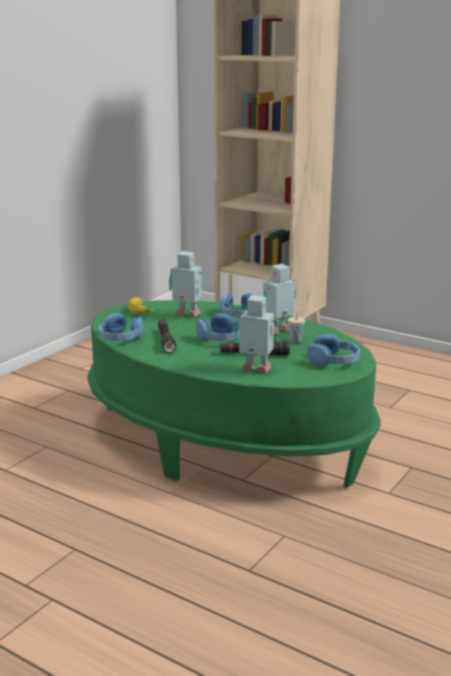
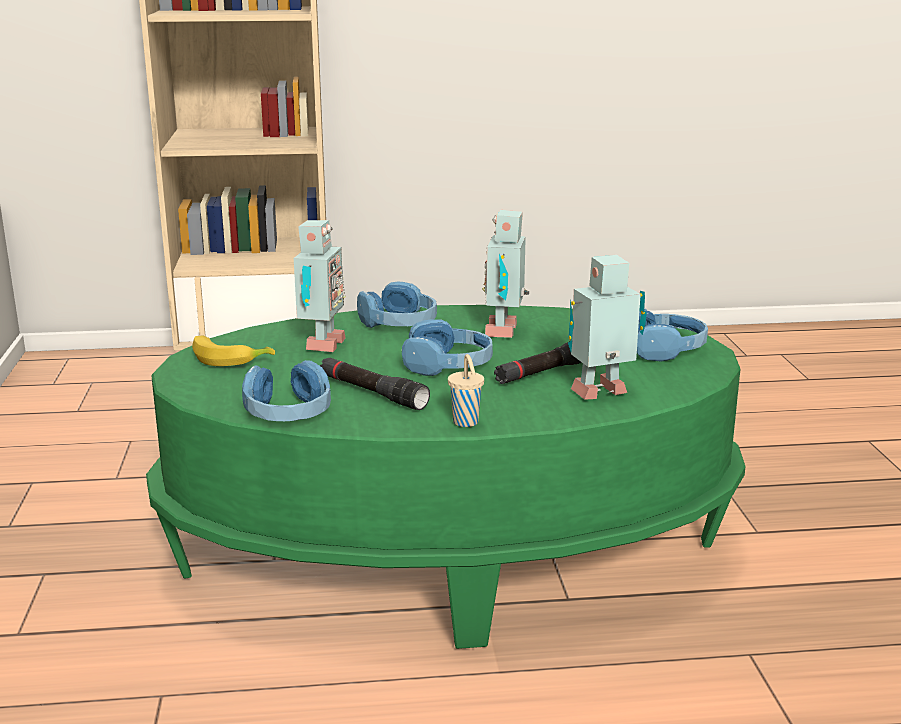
camera: 40 degrees left, 0 degrees up
(187, 315) = (321, 345): toy robot -> toy robot turned 120 degrees clockwise
(295, 341) = (557, 337): beige cup -> beige cup (466, 423)

